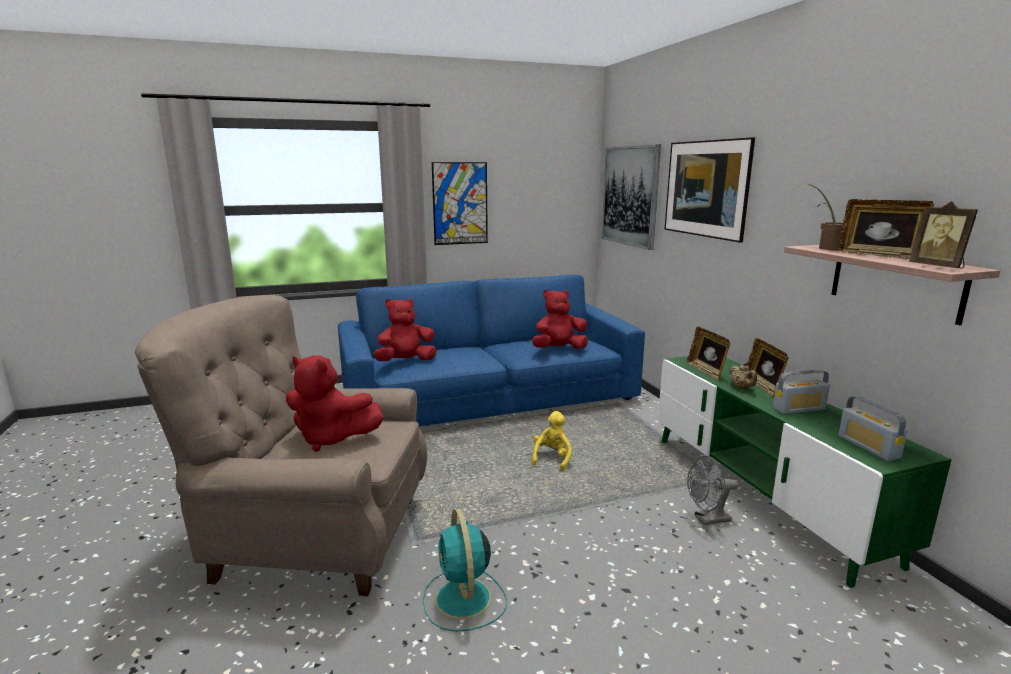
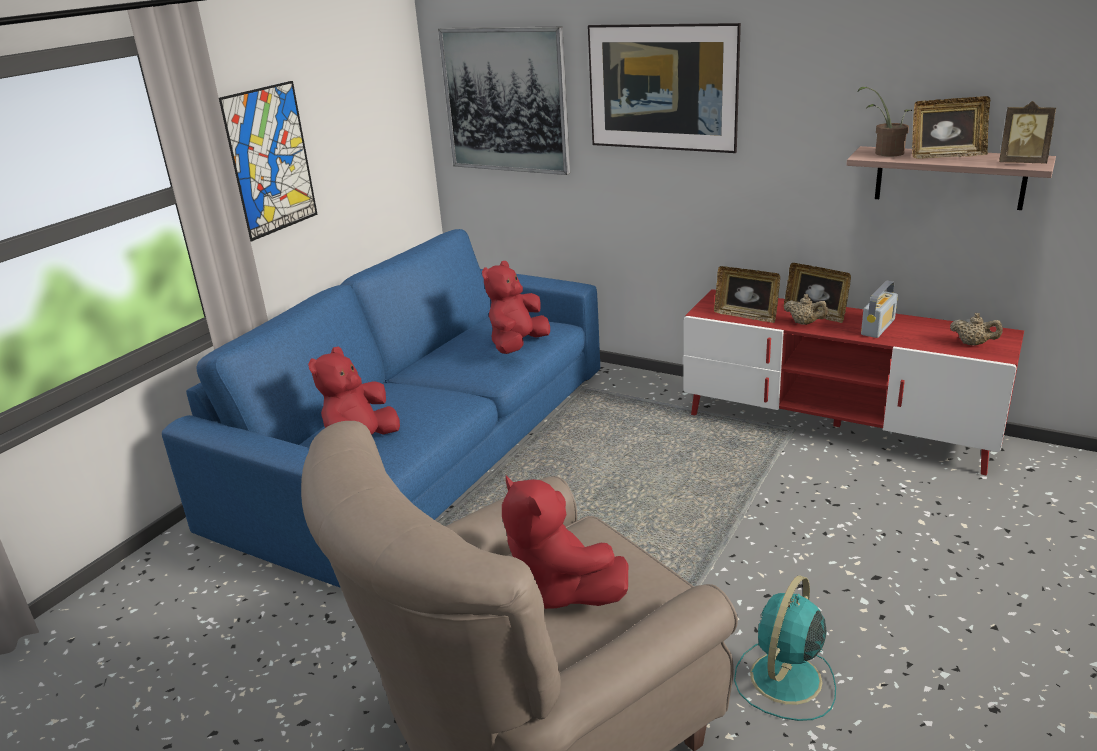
camera: 40 degrees left, 10 degrees up
(331, 438) = (558, 590): red plush toy -> red plush toy turned 75 degrees clockwise
(463, 600) = (784, 680): turquoise fan -> turquoise fan turned 90 degrees clockwise
(552, 459) = (625, 489): yellow plush toy -> none
(707, 520) = (835, 475): grey fan -> none
(762, 494) = (836, 426): green tv stand -> red tv stand
(868, 447) = (973, 344): radio -> beige teapot

